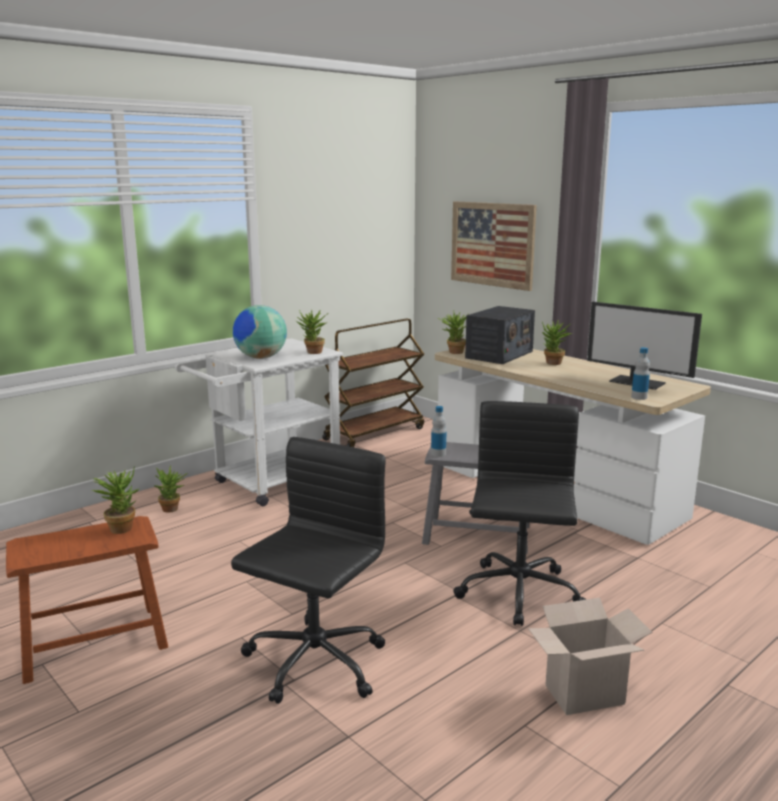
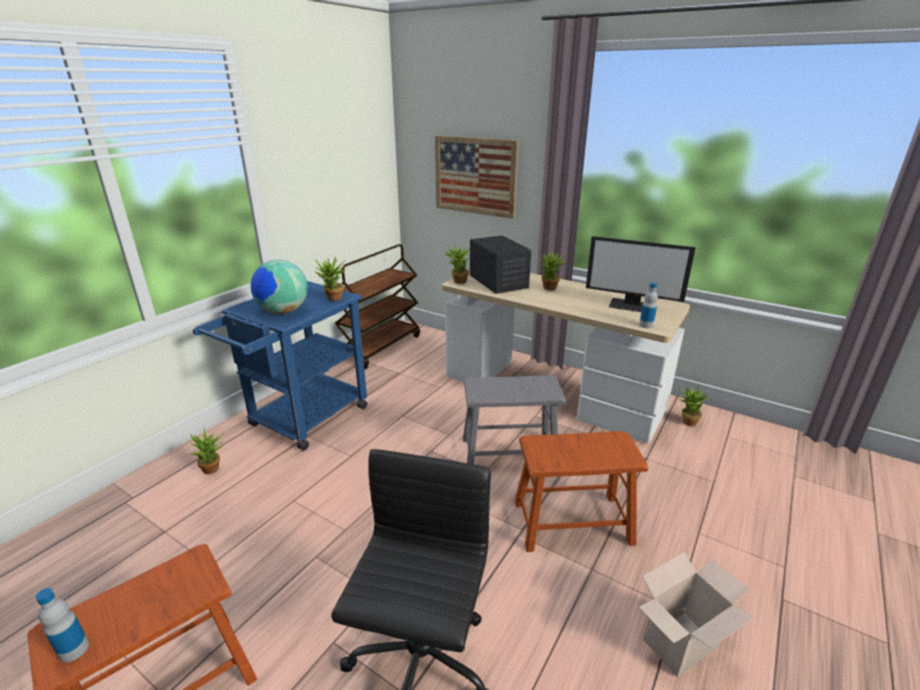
camera: 15 degrees left, 10 degrees up
(121, 527) = (178, 572): potted plant -> potted plant (686, 421)
(268, 484) = (302, 421): white cart -> blue cart
(438, 454) = (477, 395): bottle -> bottle (74, 649)
(499, 355) = (498, 281): radio -> radio turned 45 degrees counterclockwise
(518, 594) = (572, 521): black office chair -> brown stool

